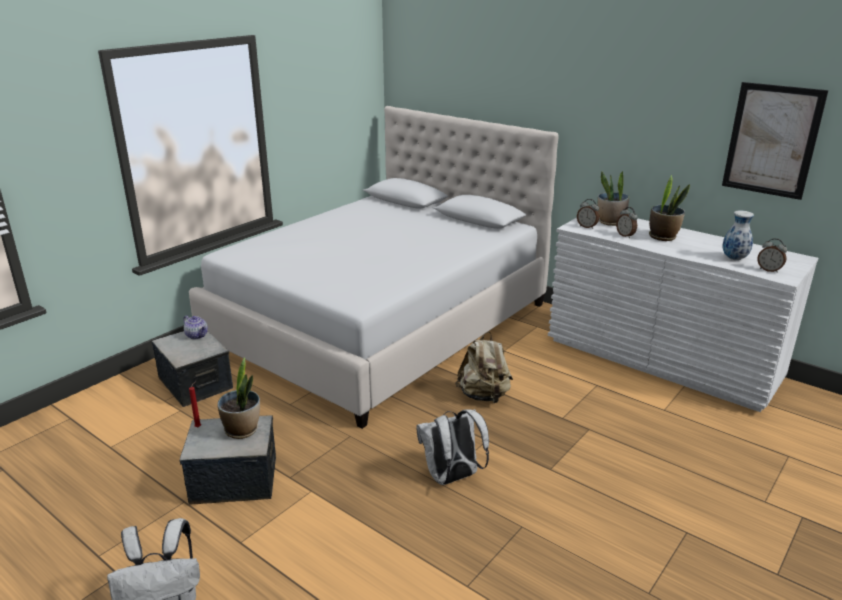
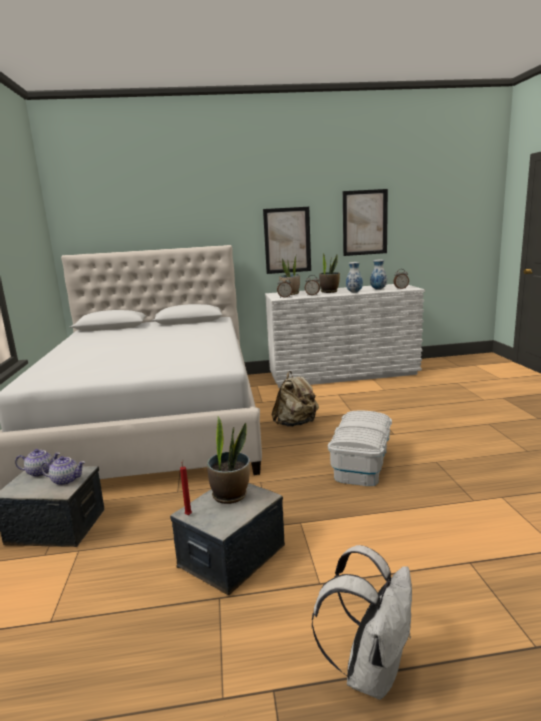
camera: 45 degrees left, 10 degrees down
(196, 351) = (66, 480): none -> teapot
(452, 478) = (361, 464): white backpack -> white storage box
(639, 142) = (287, 240): none -> picture
(686, 252) = (354, 292): none -> vase

